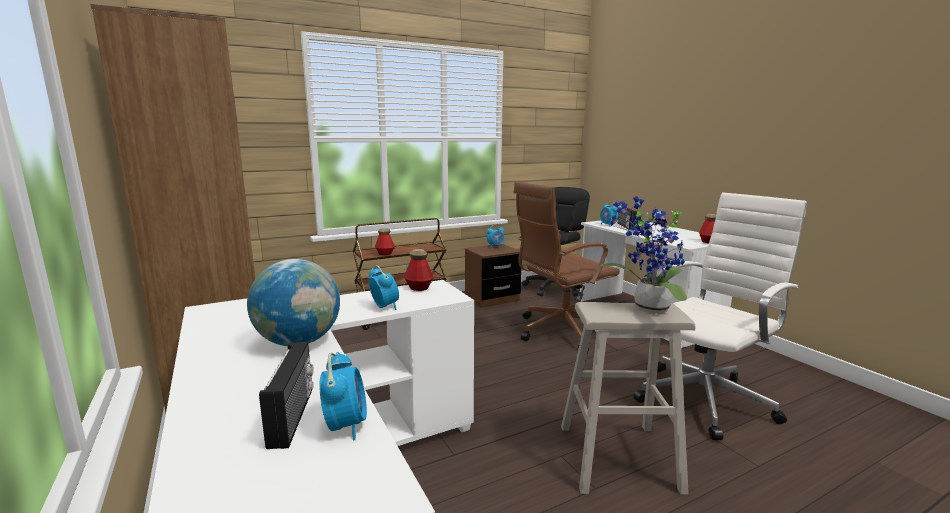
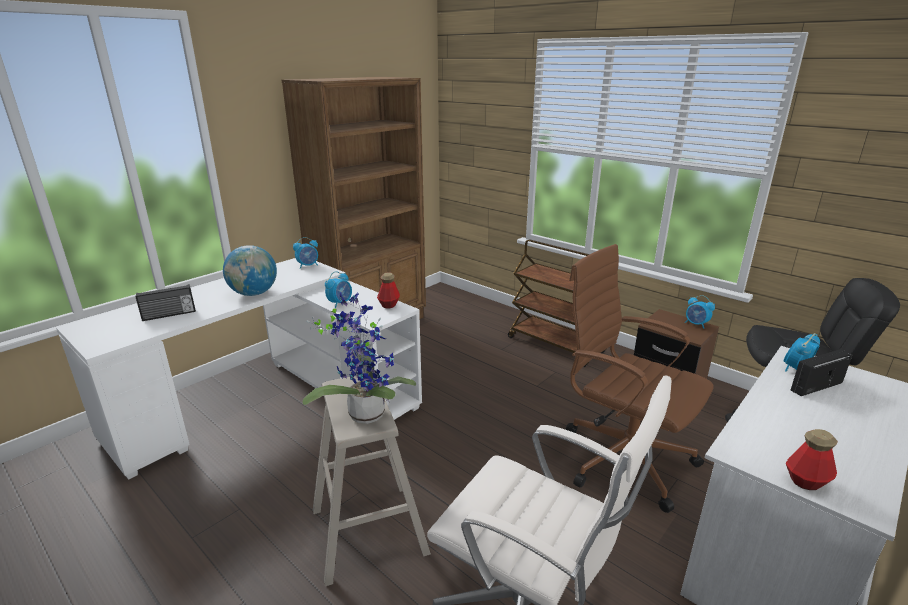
camera: 70 degrees right, 10 degrees up
(346, 425) = (157, 327): alarm clock -> alarm clock (308, 266)
(385, 253) = (539, 276): bottle -> none

